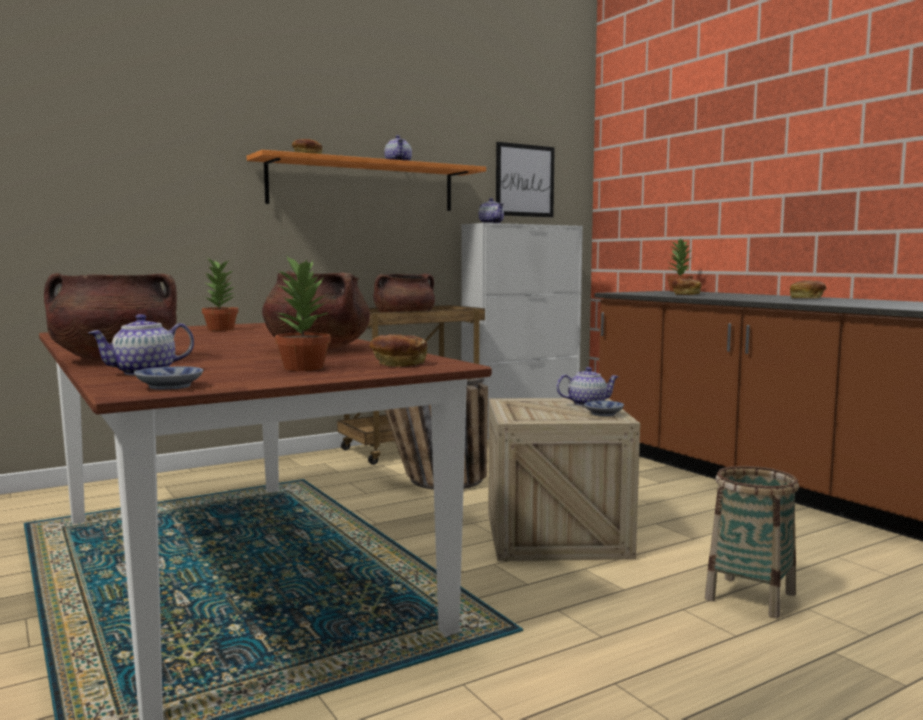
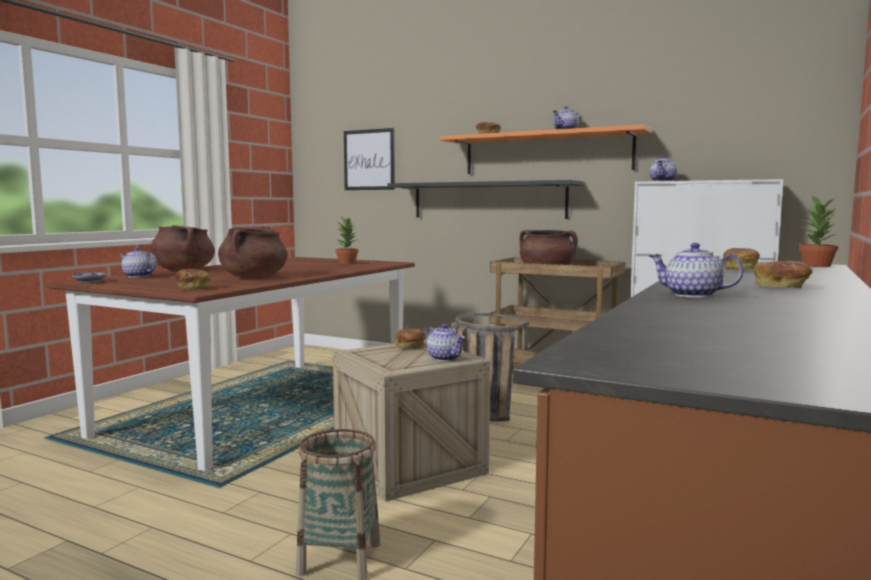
camera: 60 degrees right, 0 degrees up
(294, 239) = (488, 200): none -> black shelf
(304, 368) = (166, 283): potted plant -> none
(519, 405) = (410, 347): none -> bread
(524, 180) = (737, 130): picture -> picture (369, 160)
(604, 414) = (408, 365): bowl -> none
(843, 303) = (692, 295): none -> teapot

